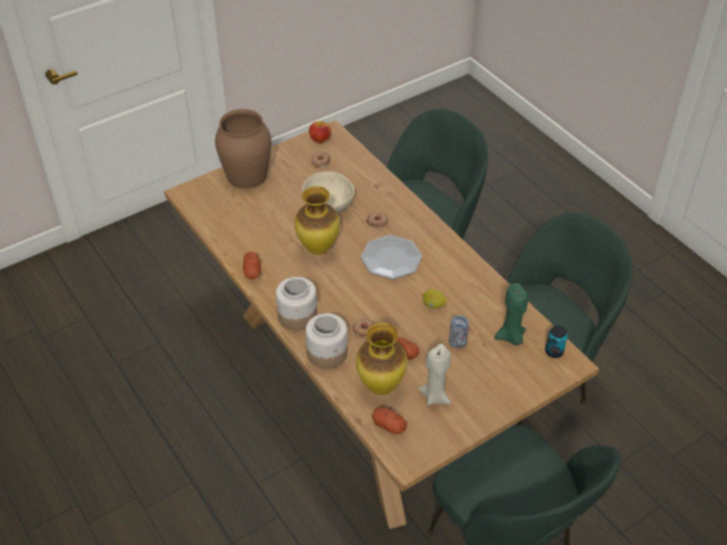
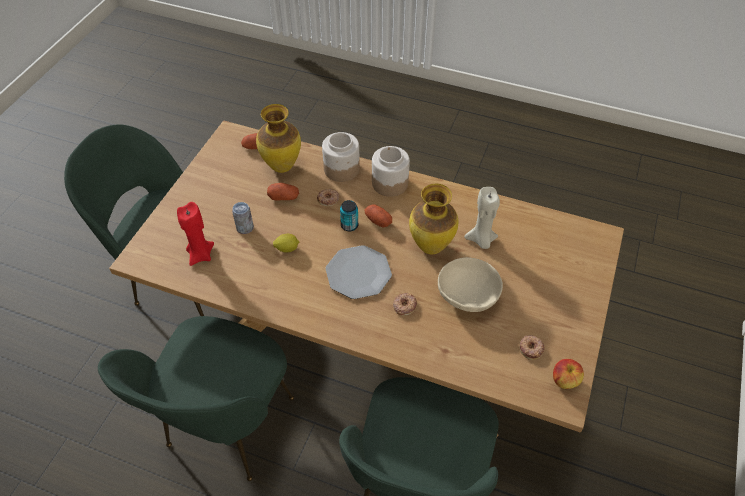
camera: 145 degrees right, 5 degrees up
(247, 175) = (577, 287): brown vase -> none
(252, 271) = (462, 198): potato -> potato (378, 221)
(435, 396) = (236, 180): beige candle -> beige candle (481, 240)
(511, 337) = (200, 255): green candle -> red candle
(554, 351) = (155, 261): can -> can (349, 225)

